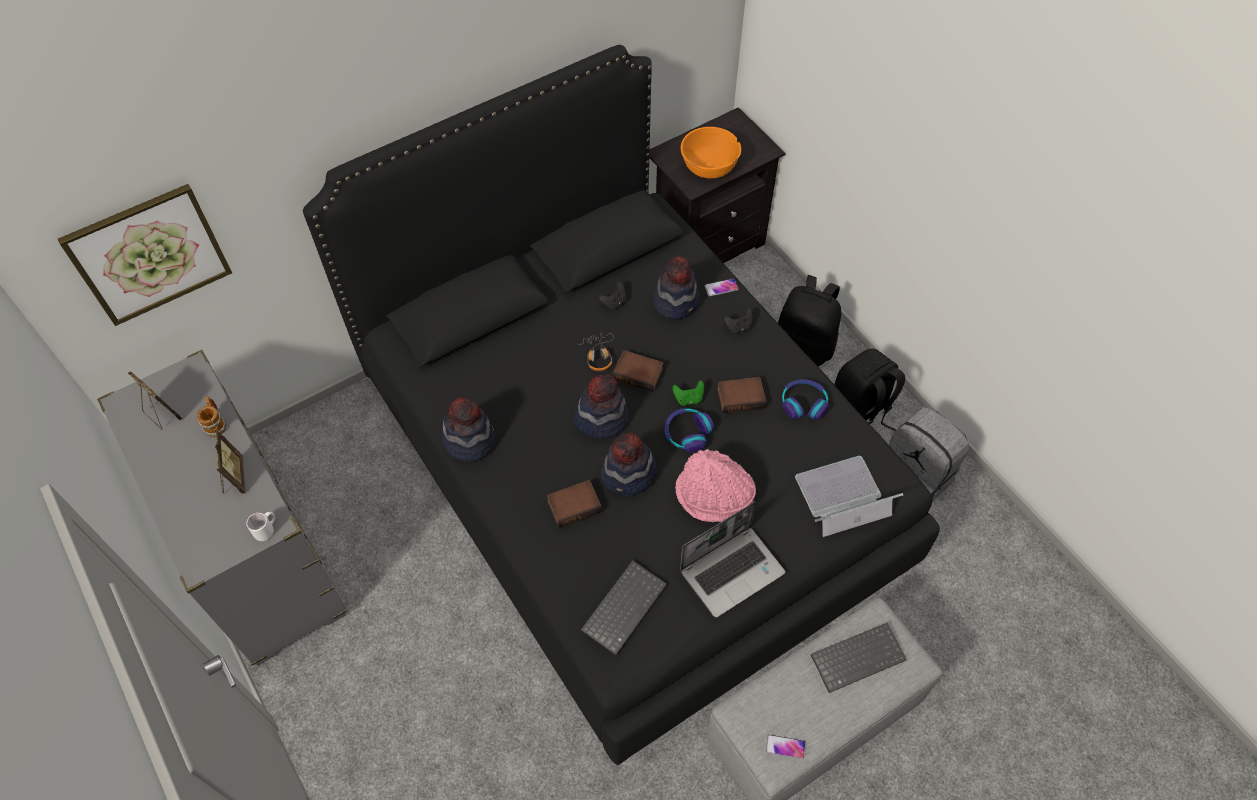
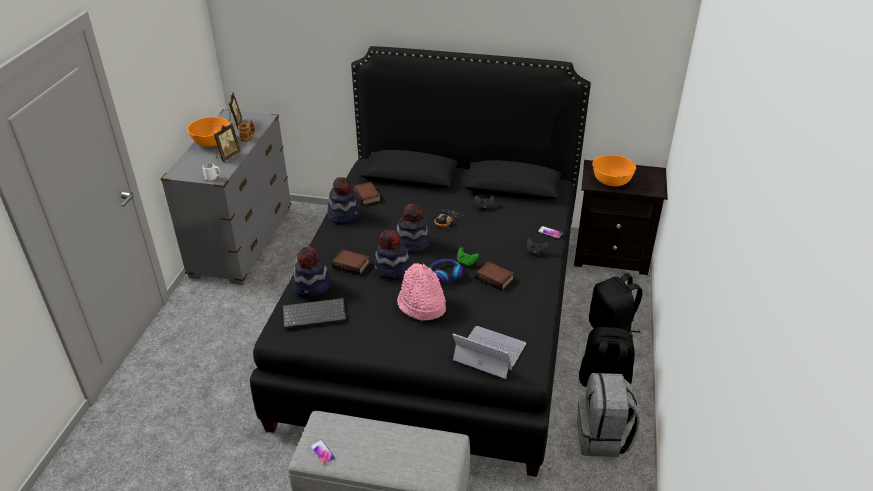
camera: 45 degrees right, 20 degrees down
(149, 254) = (276, 46): picture -> none
(173, 472) = (212, 143): none -> orange bowl
(639, 373) = (456, 238): book -> book (367, 196)
(676, 301) = (517, 224): hat -> hat (313, 287)
(732, 570) = (386, 339): laptop -> none
(803, 403) = (526, 302): headphones -> none
(858, 656) = (416, 447): keyboard -> none

